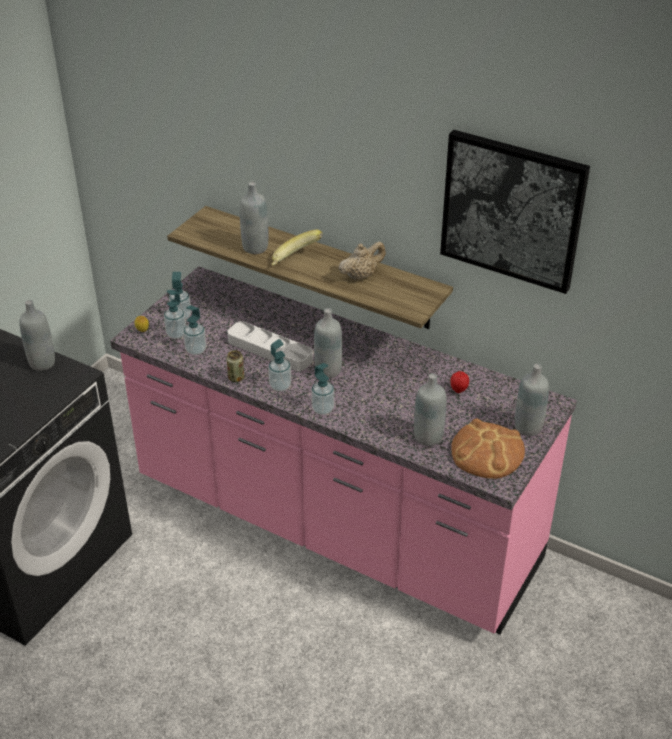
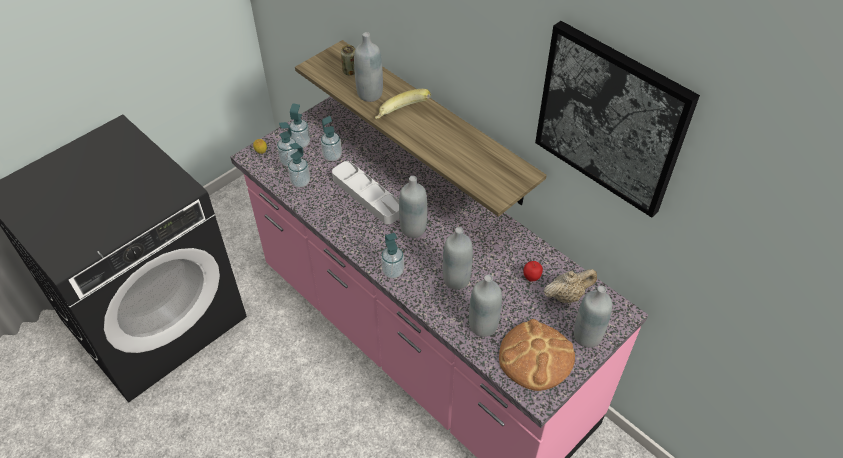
camera: 15 degrees right, 10 degrees up
(42, 363) = (159, 171): grey bottle -> grey bottle (456, 279)
(236, 378) = (325, 220): can -> can (350, 71)
(280, 386) = (362, 237): soap dispenser -> soap dispenser (332, 156)
(361, 275) = (459, 145): beige teapot -> beige teapot (567, 295)

